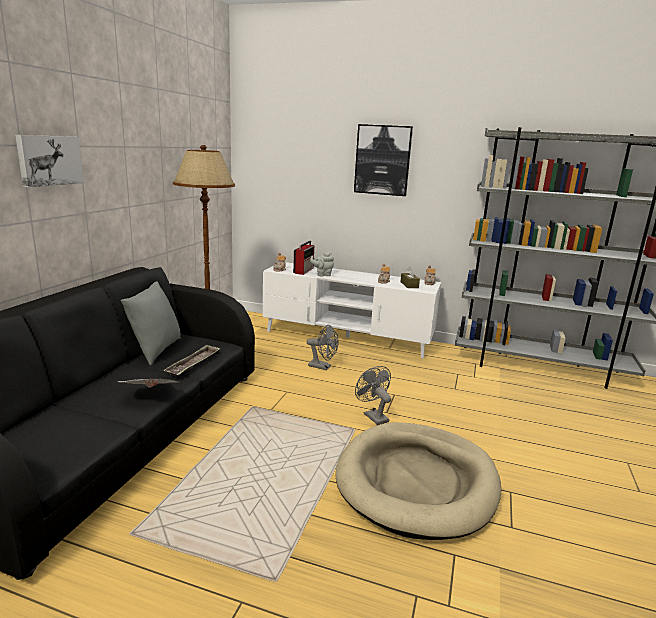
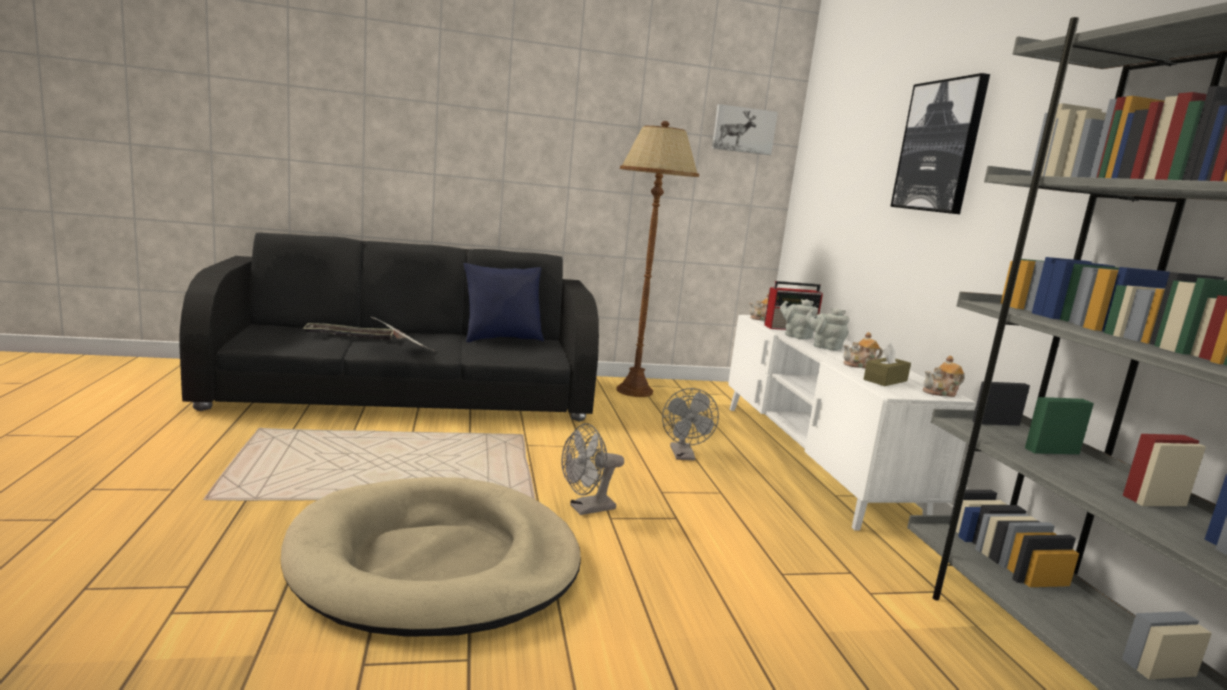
camera: 60 degrees right, 5 degrees down
(49, 160) = (464, 120): picture -> picture (743, 130)
(155, 351) = (502, 339): grey pillow -> blue pillow
(193, 364) = (488, 353): tray -> tray (350, 336)
(347, 276) = (825, 347): none -> grey teapot
(373, 416) = (586, 509): grey fan -> grey fan turned 150 degrees counterclockwise

